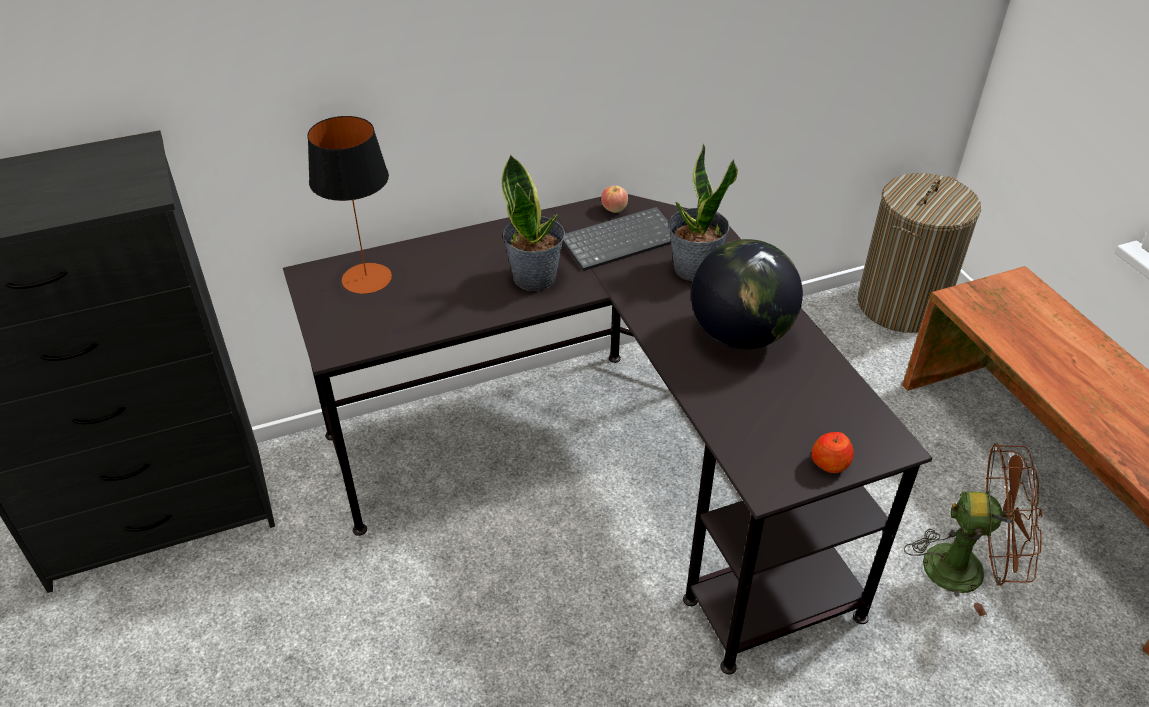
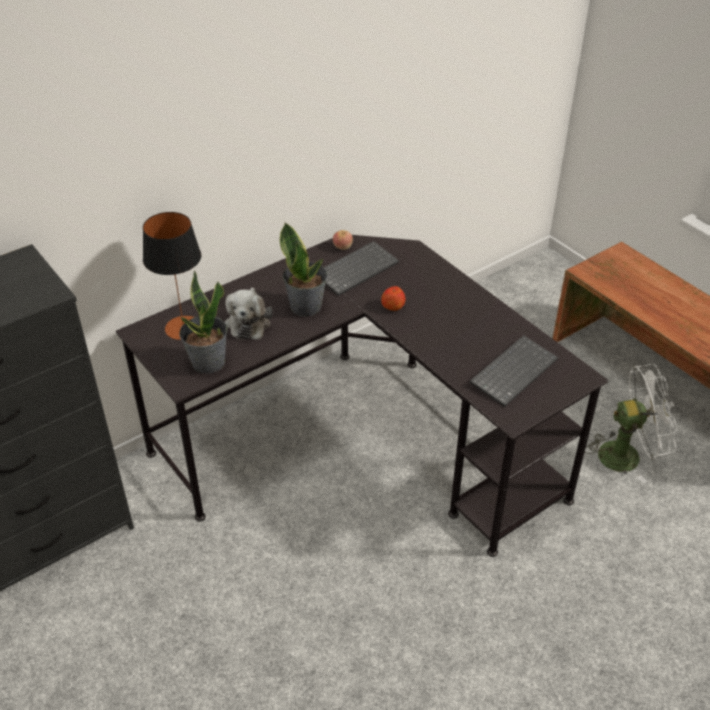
camera: 15 degrees left, 0 degrees up
(452, 285) = (248, 322): none -> plush toy
(694, 269) = (415, 281): potted plant -> potted plant (208, 362)
(740, 335) = (462, 322): globe -> none
(791, 417) = (513, 371): none -> keyboard
(830, 463) = (547, 395): apple -> apple (393, 306)
(901, 305) = (535, 282): laundry basket -> none
(967, 569) = (627, 455): brown fan -> white fan

